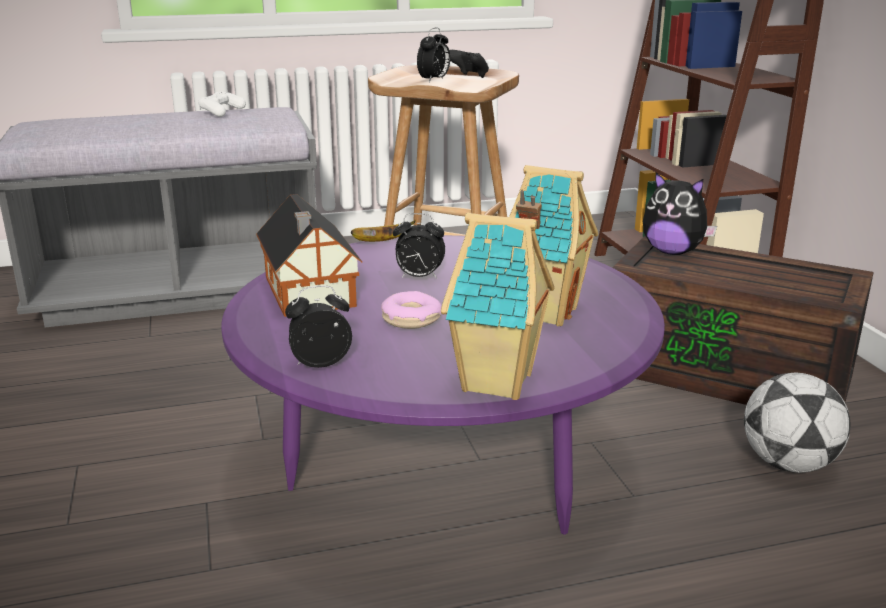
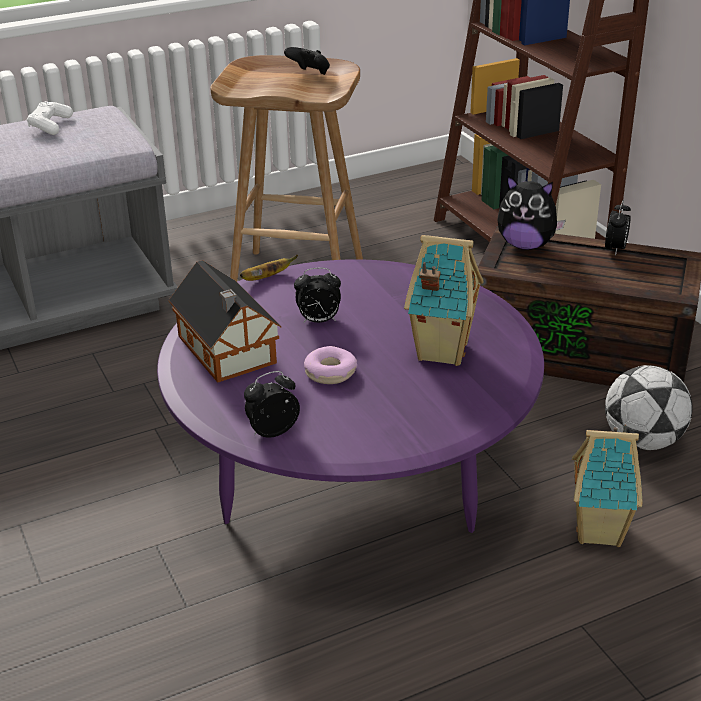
camera: 10 degrees left, 10 degrees up
(434, 80) = (278, 86): alarm clock -> alarm clock (615, 249)
(499, 383) = (426, 434): toy house -> toy house (600, 532)

